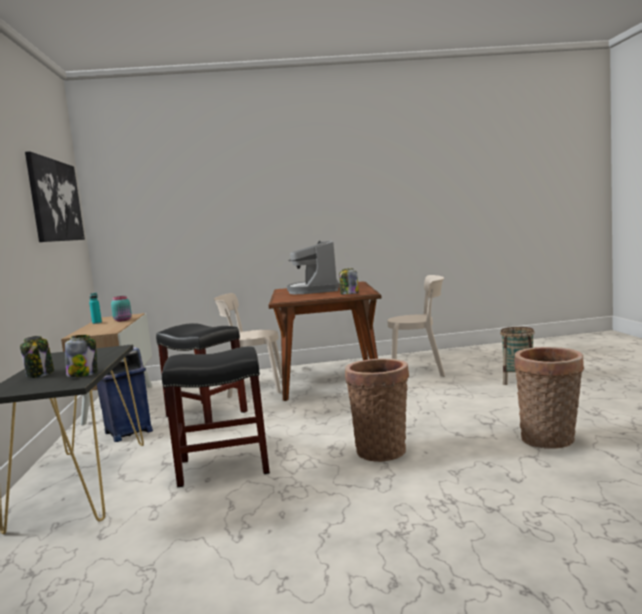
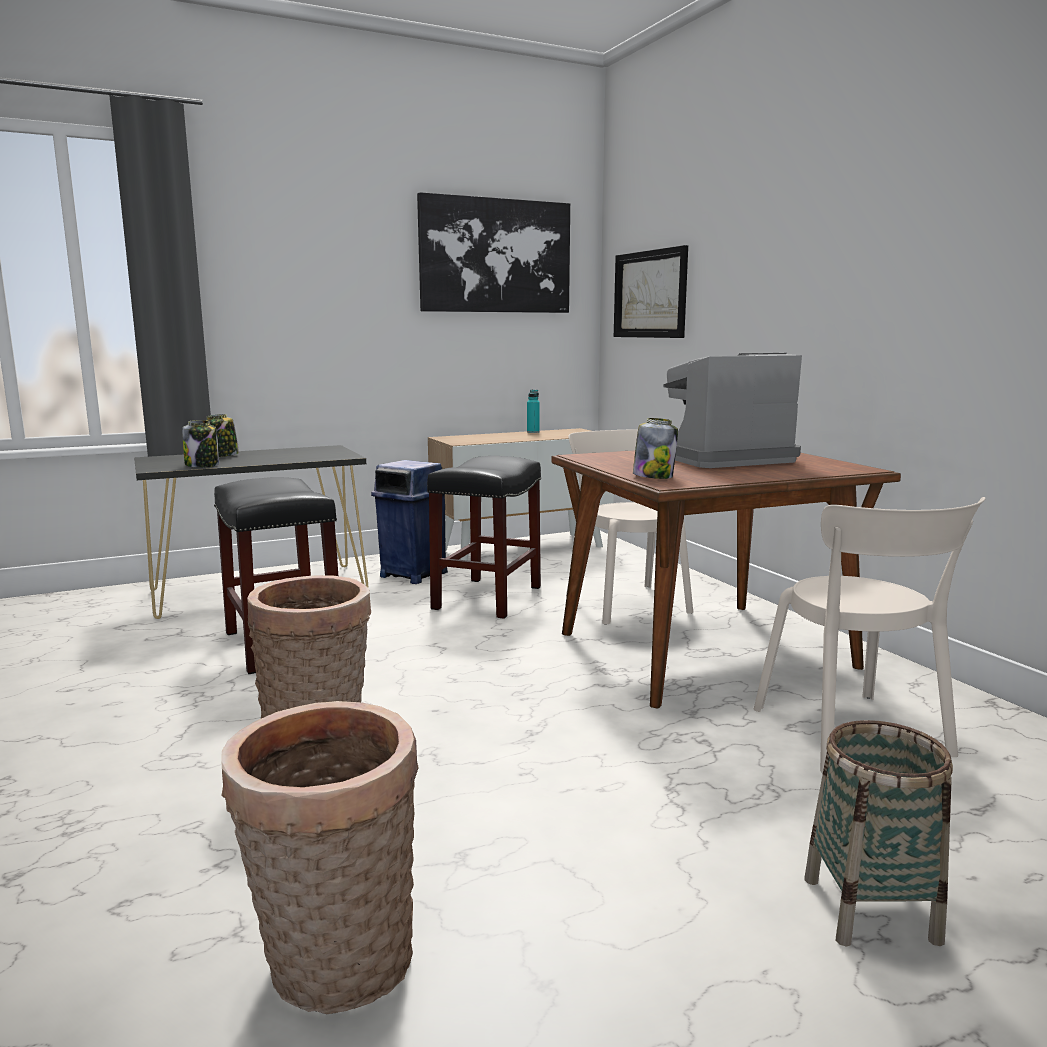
camera: 70 degrees right, 5 degrees up
(123, 320) = (549, 436): turquoise jar -> none
(148, 224) = (650, 294): none -> picture

